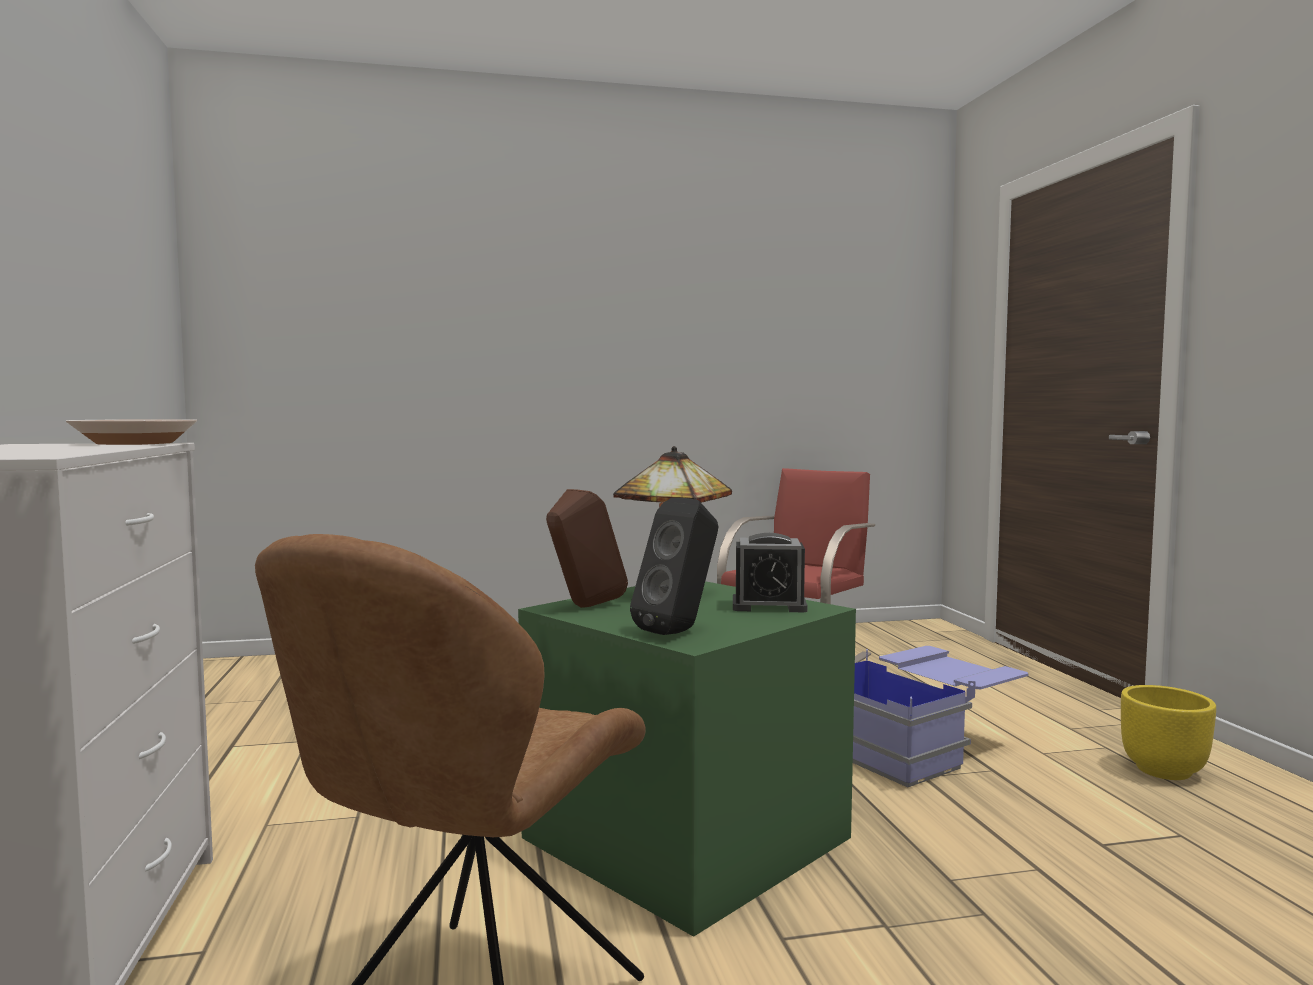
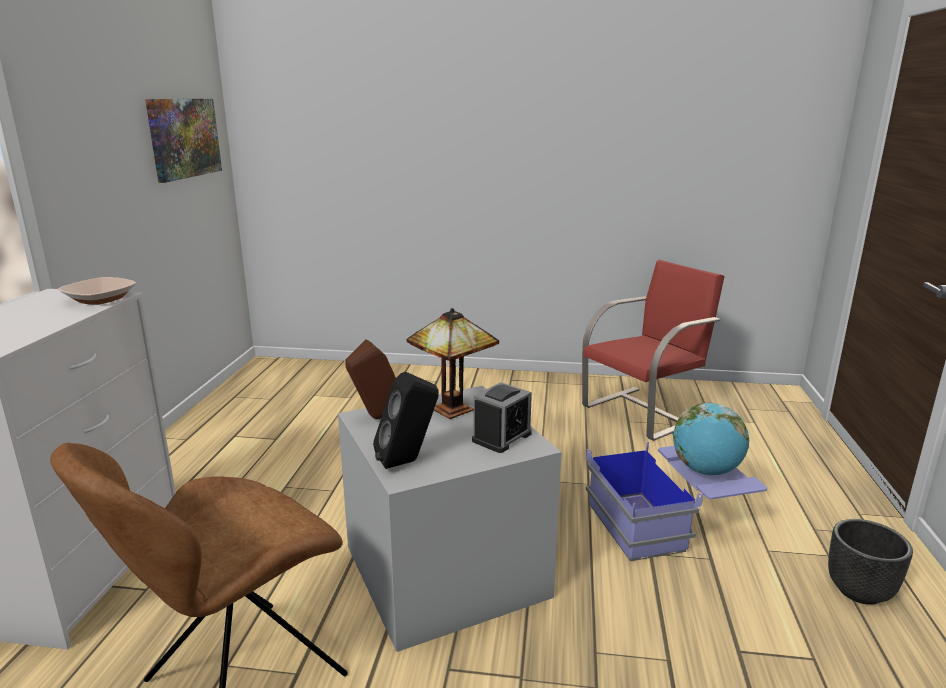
camera: 20 degrees right, 15 degrees up
(139, 304) = (184, 138): none -> picture
(686, 835) = (446, 568): green storage box -> grey storage box
(768, 605) = (502, 437): alarm clock -> alarm clock turned 75 degrees counterclockwise
(948, 670) = (706, 471): none -> globe
(1163, 770) = (859, 590): yellow planter -> black planter

